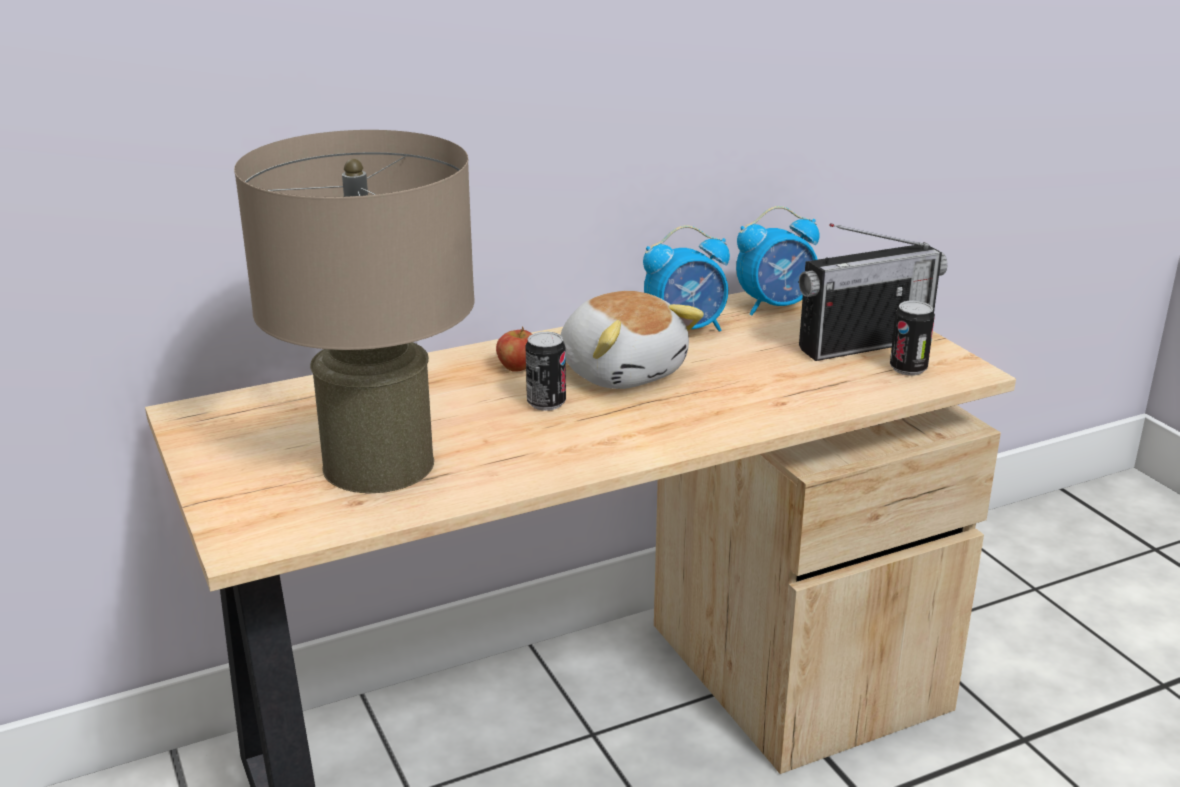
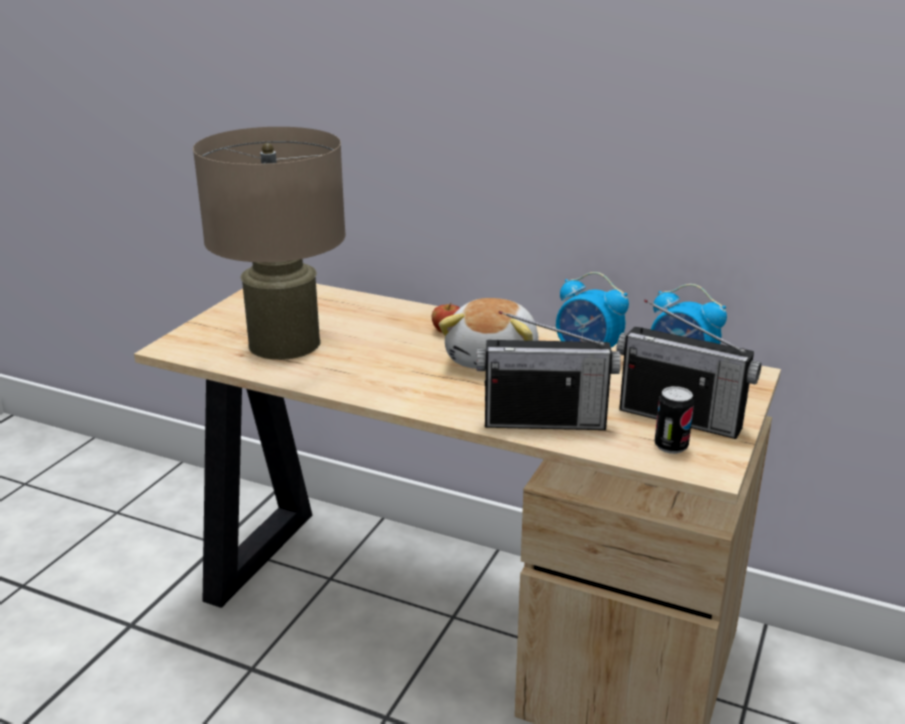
camera: 50 degrees right, 0 degrees up
(546, 403) = (417, 355): can -> none
(788, 400) = (544, 421): none -> radio

